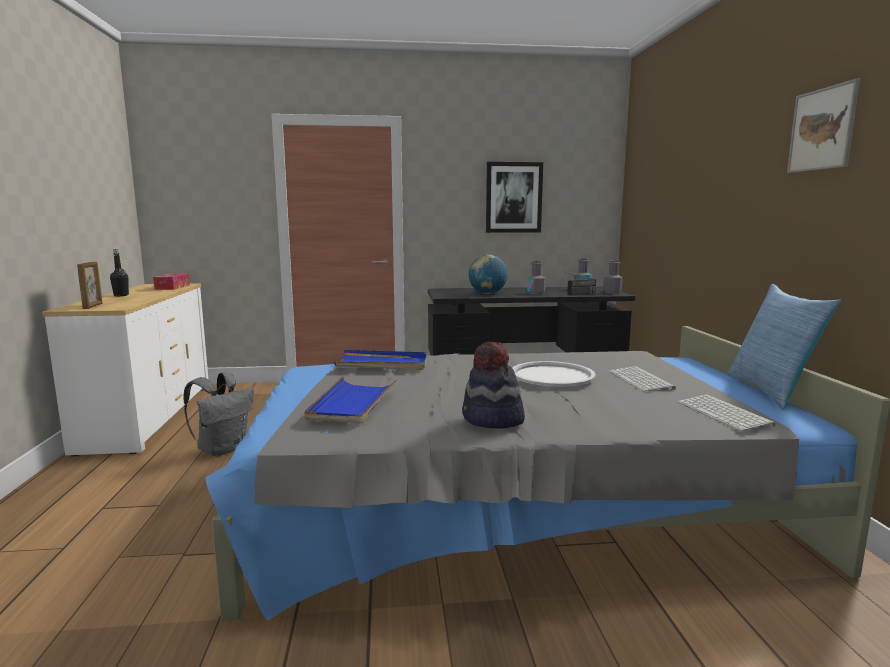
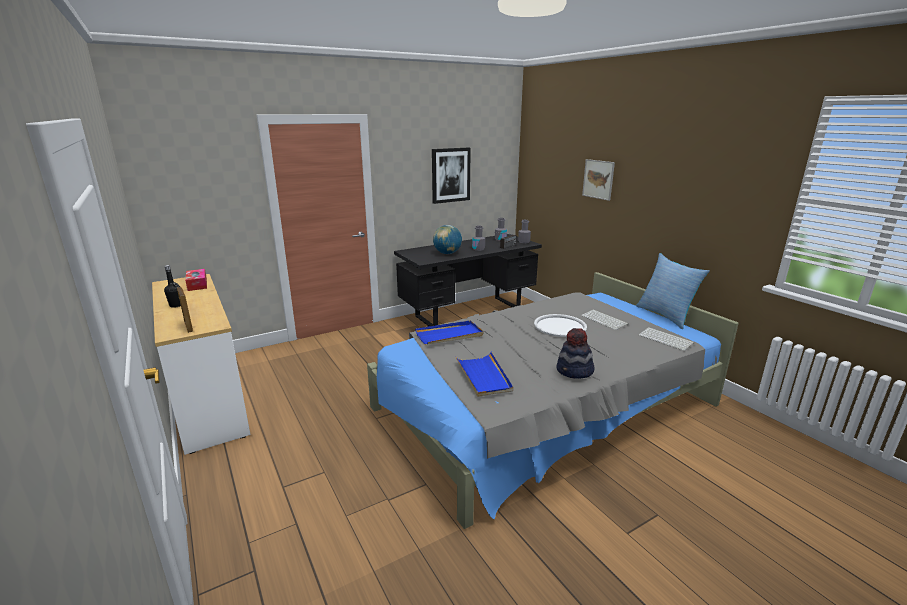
camera: 25 degrees left, 10 degrees up
(223, 449) = (313, 415): grey backpack -> none
(822, 129) = (689, 167): picture -> picture (598, 179)

